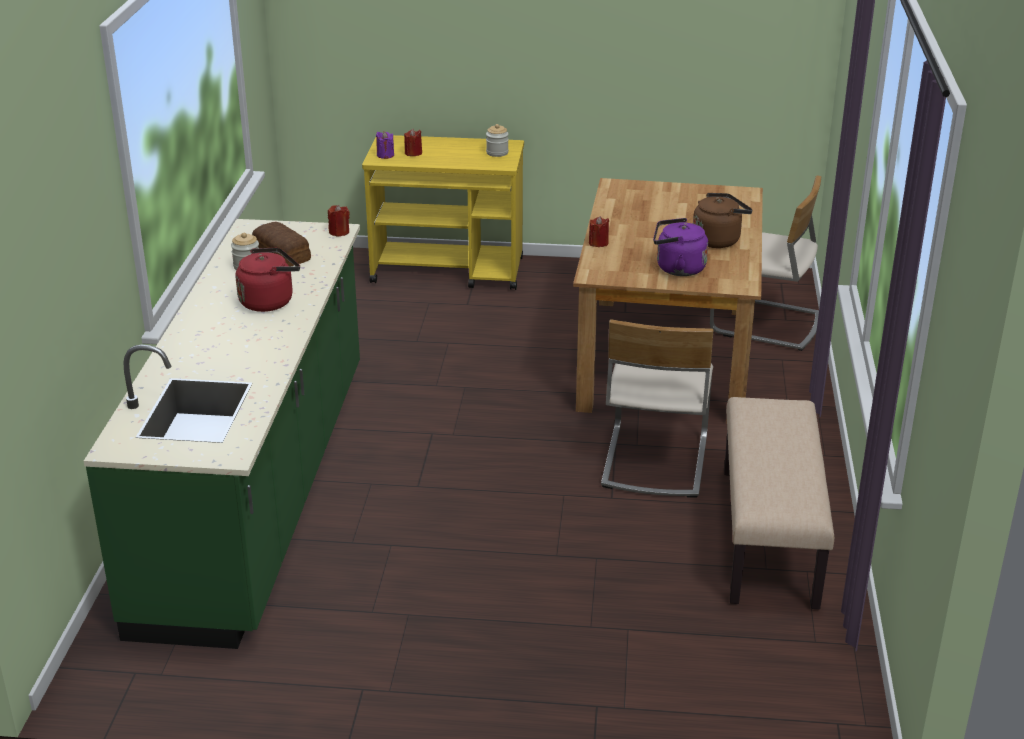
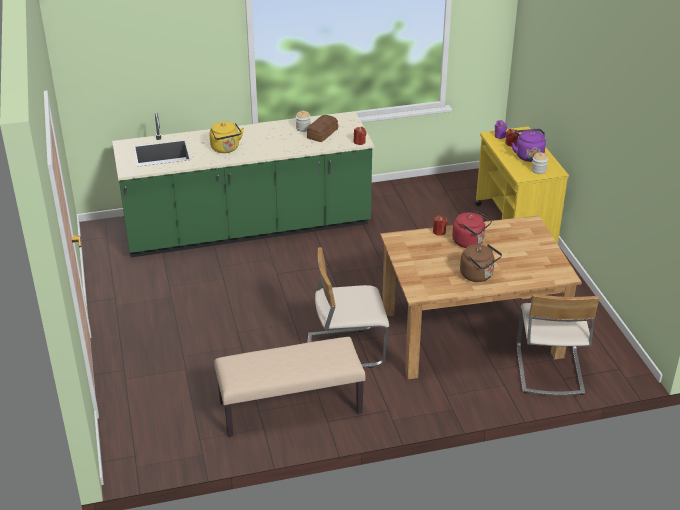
camera: 70 degrees right, 5 degrees up
(248, 343) = (226, 149): none -> yellow kettle
(269, 301) = (270, 143): red kettle -> red kettle (470, 242)
(677, 268) = (424, 266): purple kettle -> purple kettle (528, 155)

